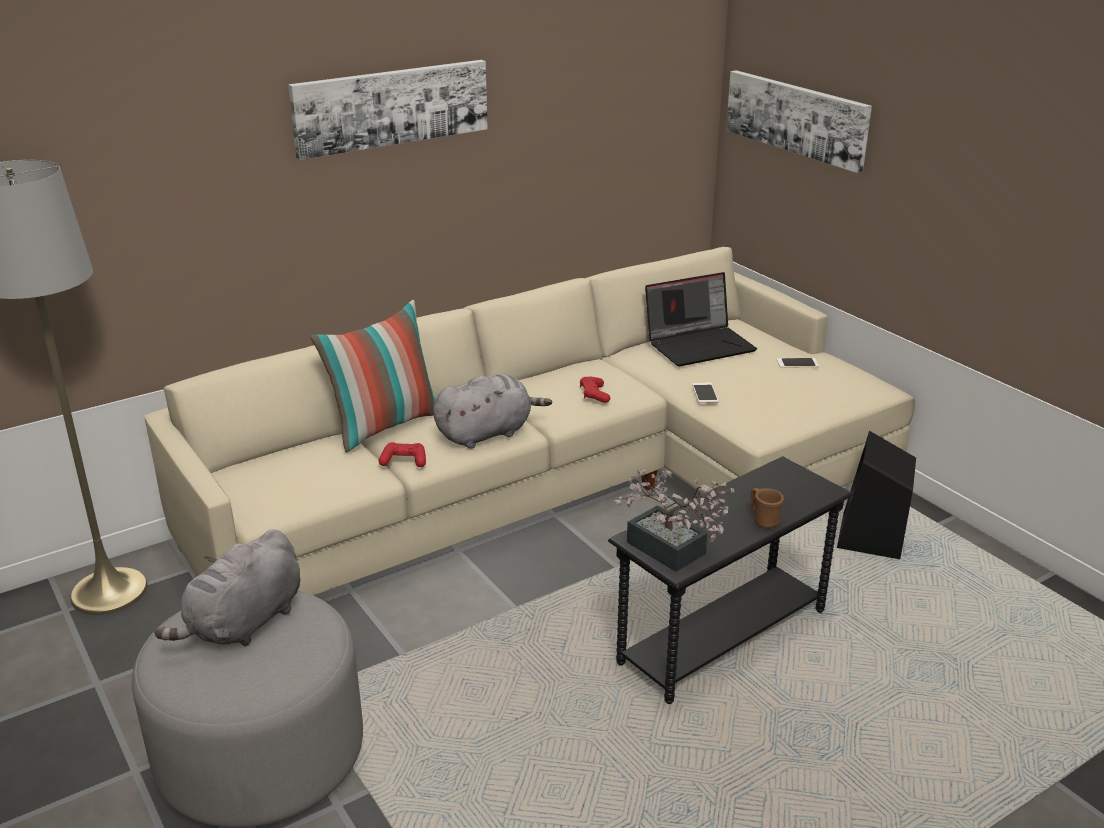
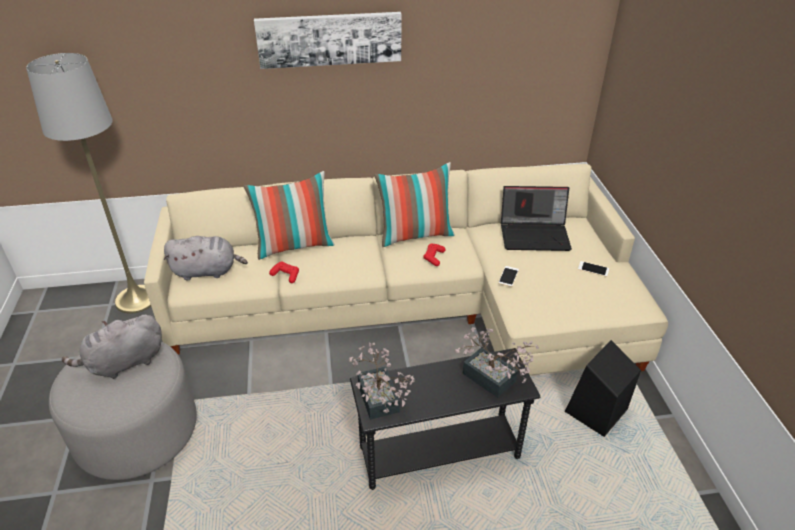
camera: 25 degrees right, 10 degrees up
(487, 433) = (348, 268): grey plush toy -> grey plush toy (207, 271)
(546, 377) = (415, 235): none -> pillow
(763, 520) = (459, 397): brown mug -> none
(788, 493) = (493, 381): none -> potted plant
(797, 118) = (643, 85): picture -> none

